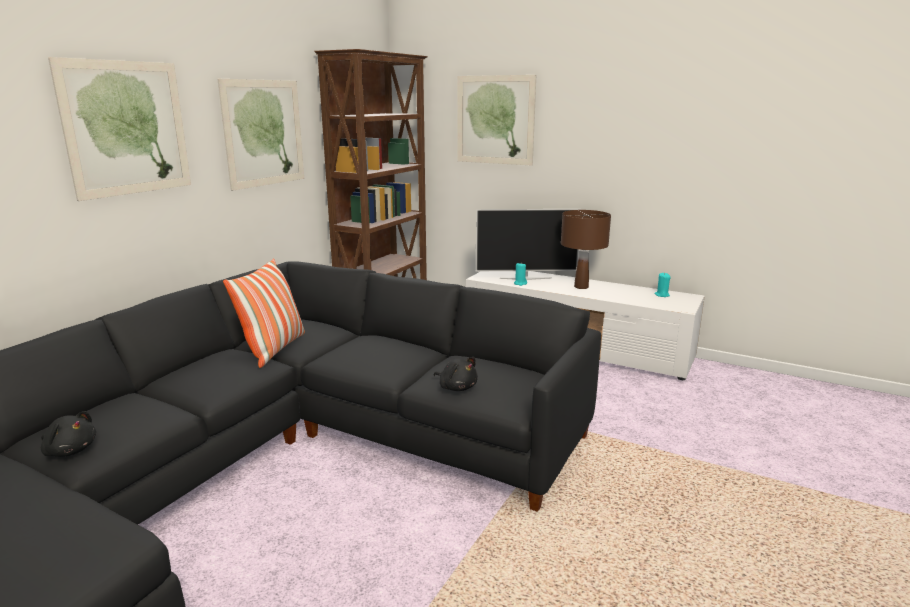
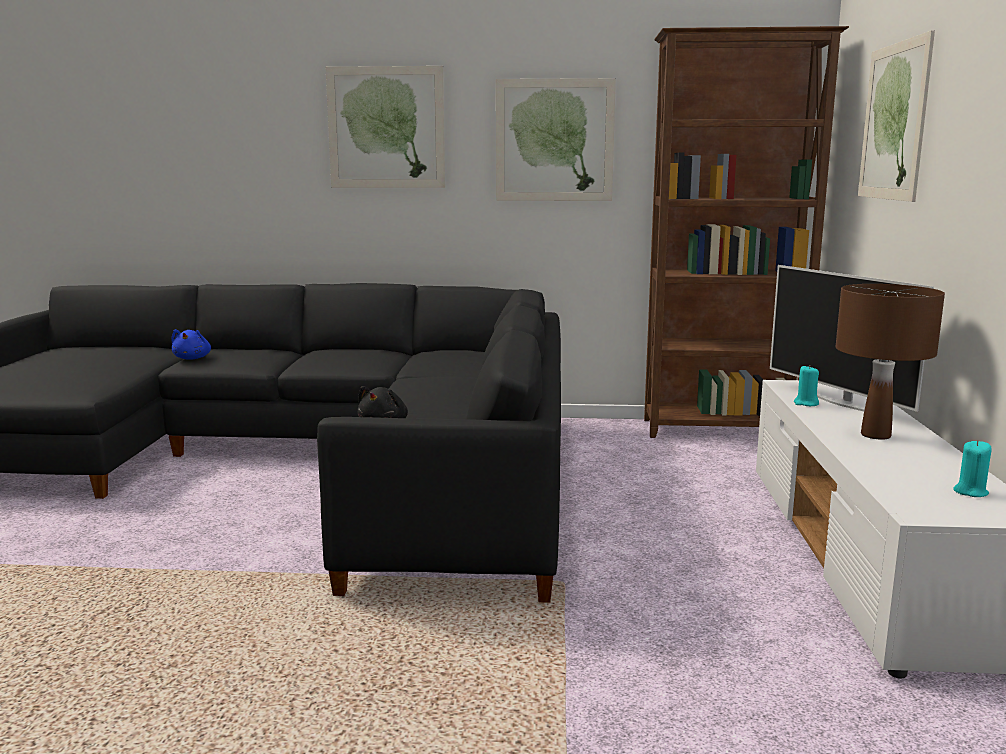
camera: 65 degrees right, 5 degrees down
(70, 450) = (193, 358): black plush toy -> blue plush toy
(274, 349) = (410, 360): pillow -> none

